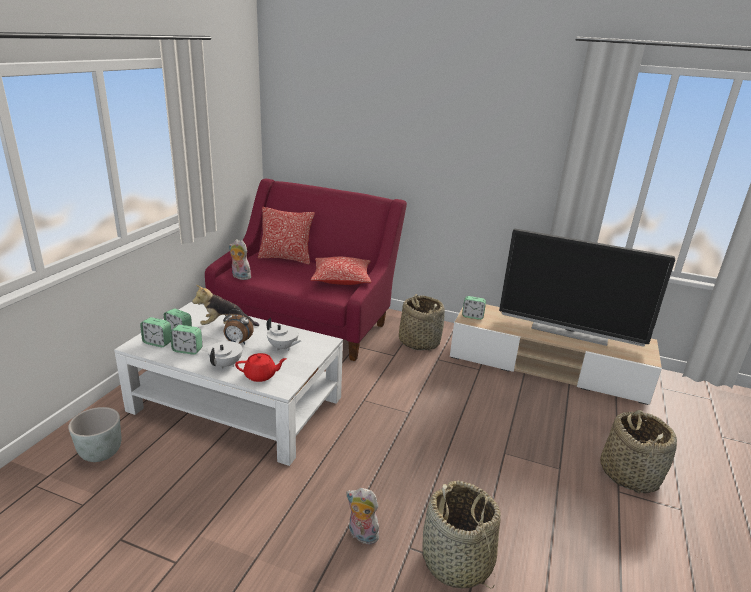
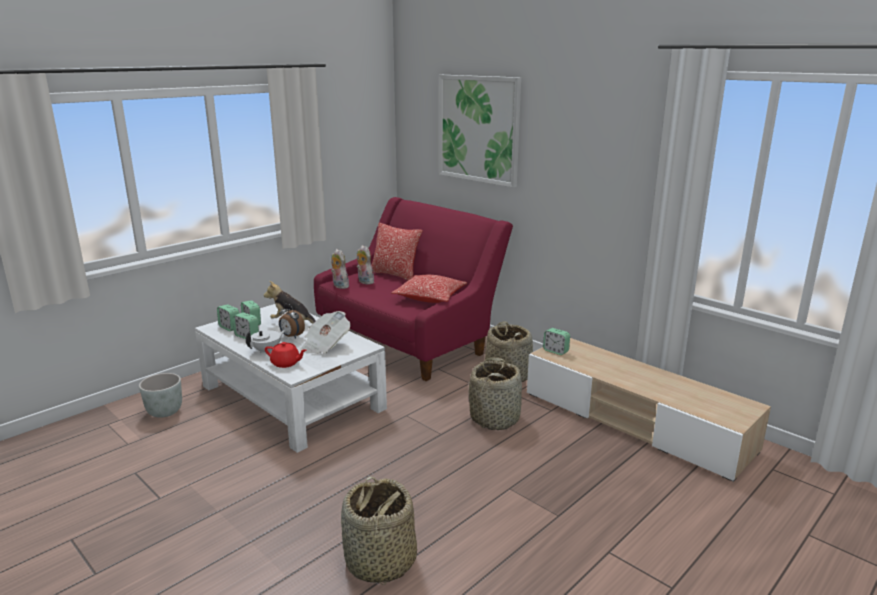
camera: 25 degrees right, 5 degrees down
(283, 347) = (325, 345): white teapot -> newspaper
(361, 535) = (313, 518): plush toy -> plush toy (364, 282)
(366, 110) = (478, 129): none -> picture
(569, 332) = (658, 381): television -> none
(629, 473) = (639, 540): basket -> basket (495, 418)

